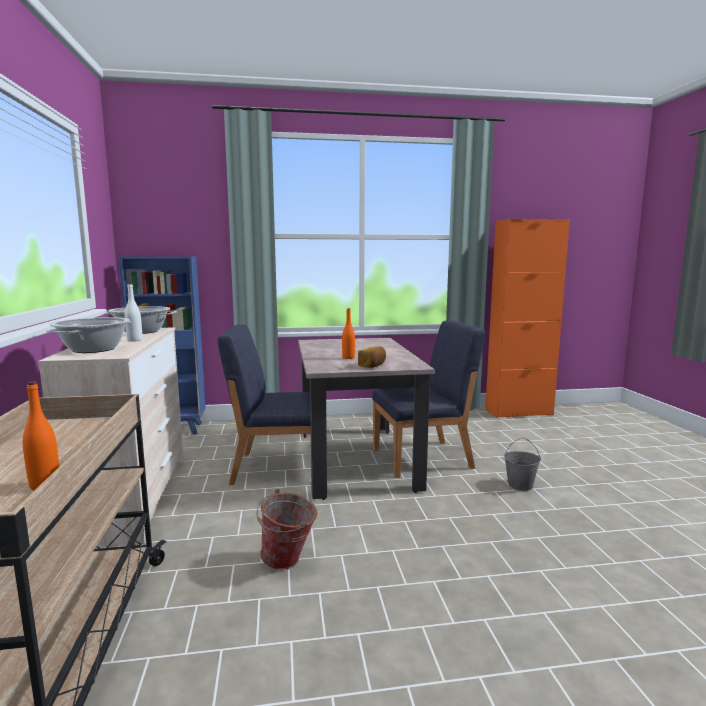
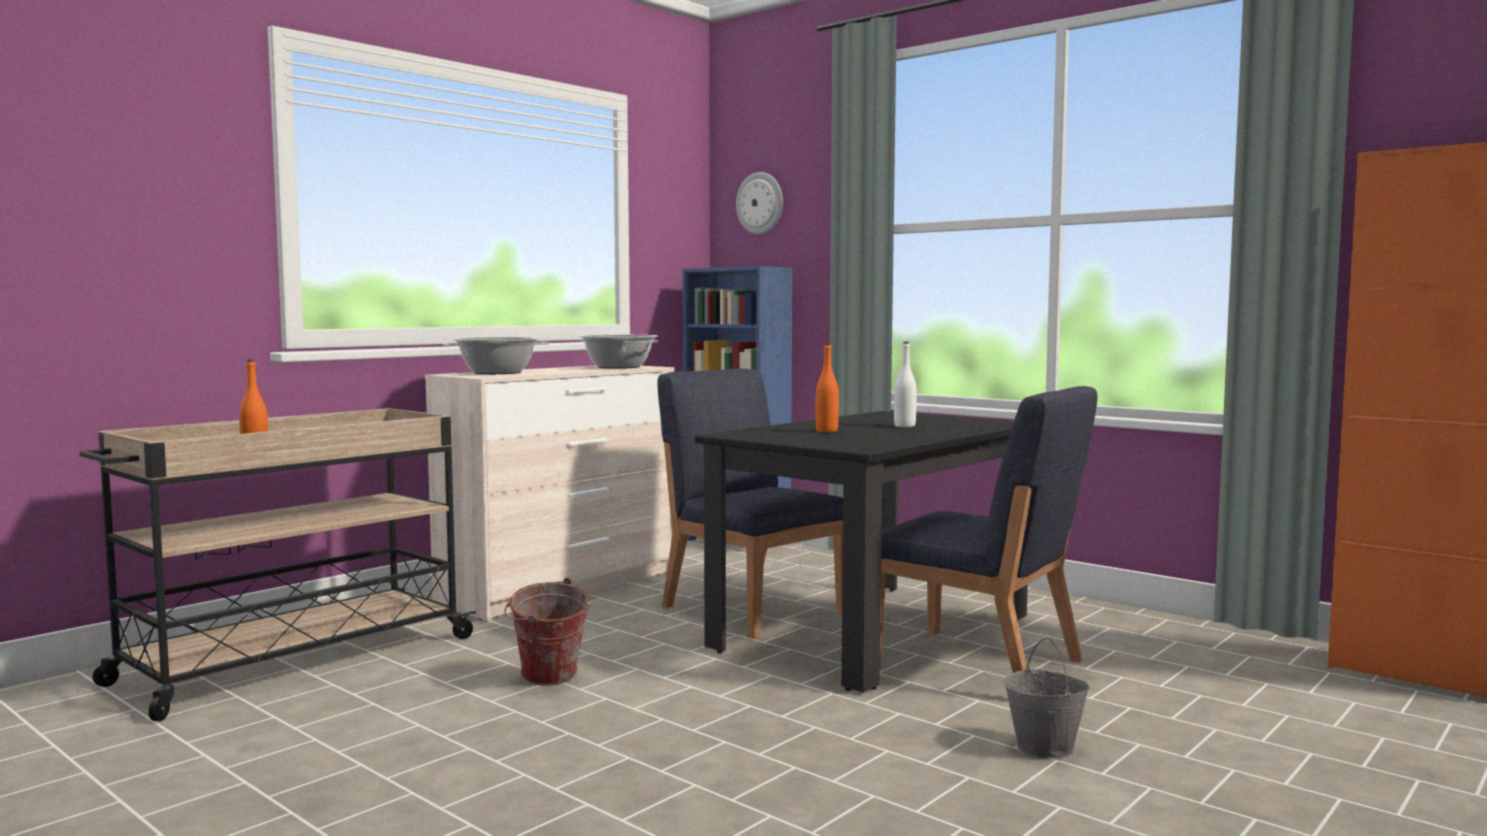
camera: 50 degrees right, 5 degrees down
(134, 340) = (566, 371): white bottle -> white bottle (904, 426)
(161, 213) = (760, 203): none -> wall clock
(356, 459) = (873, 633): beige dining table -> black dining table
(373, 366) = (806, 440): bread -> none

